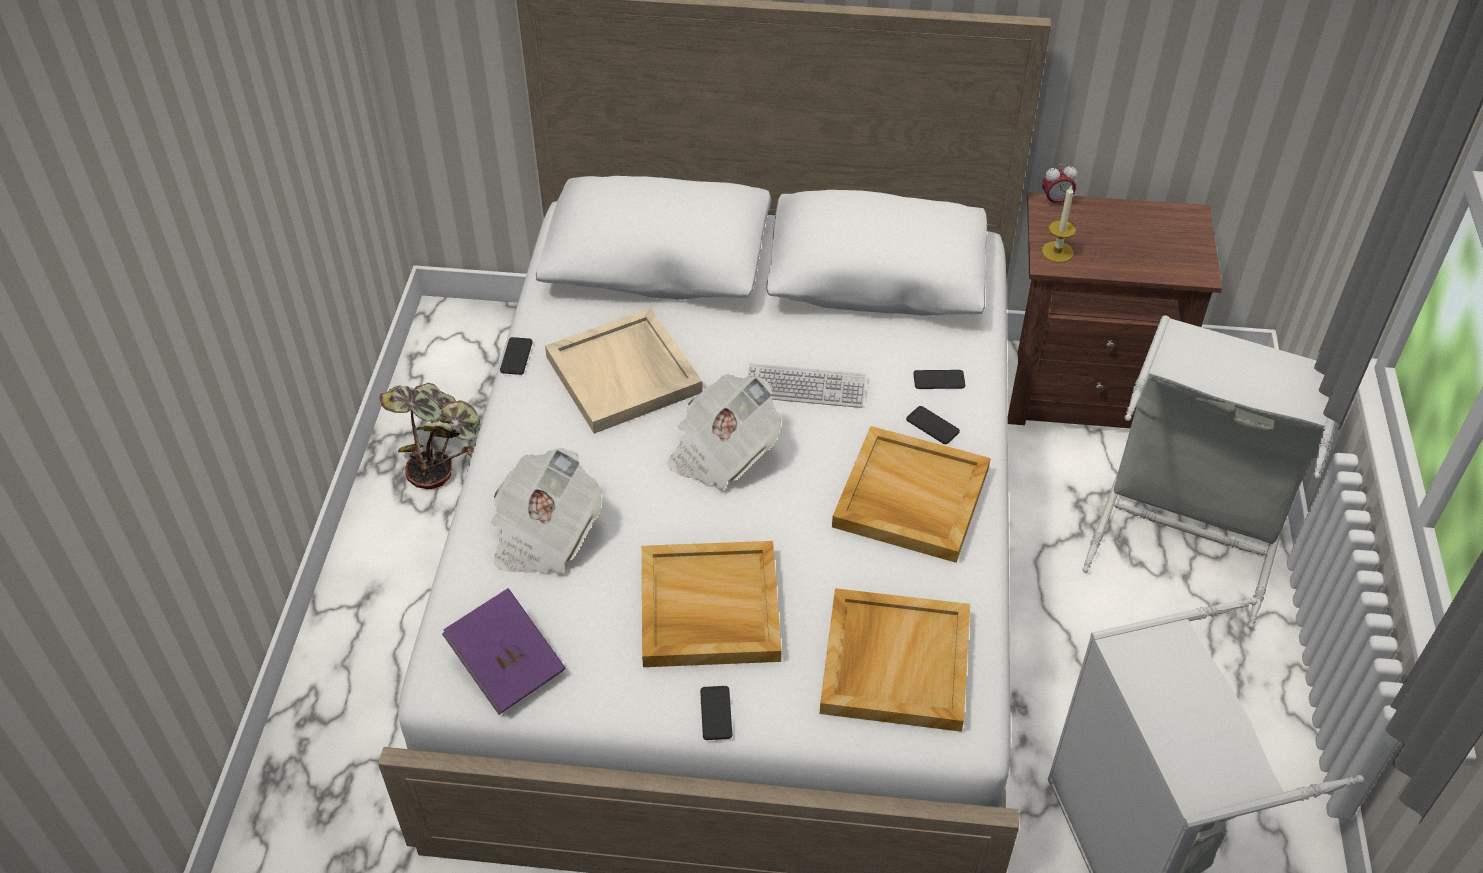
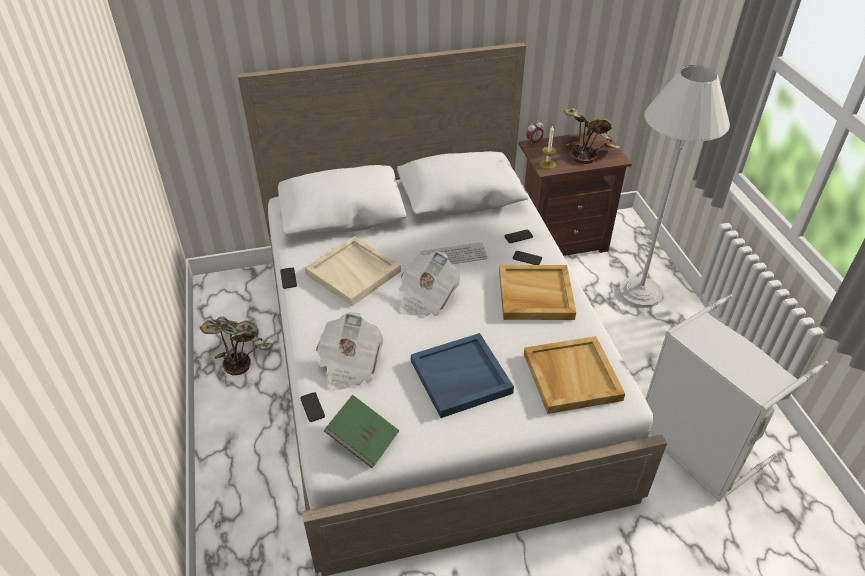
camera: 20 degrees left, 5 degrees down
(507, 665) = (363, 440): purple book -> green book
(708, 609) = (460, 378): beige tray -> blue tray
(716, 713) = (492, 430): phone -> phone (312, 407)
(1149, 236) = (586, 148): none -> potted plant
(1187, 534) = (640, 292): grey laundry basket -> white floor lamp

